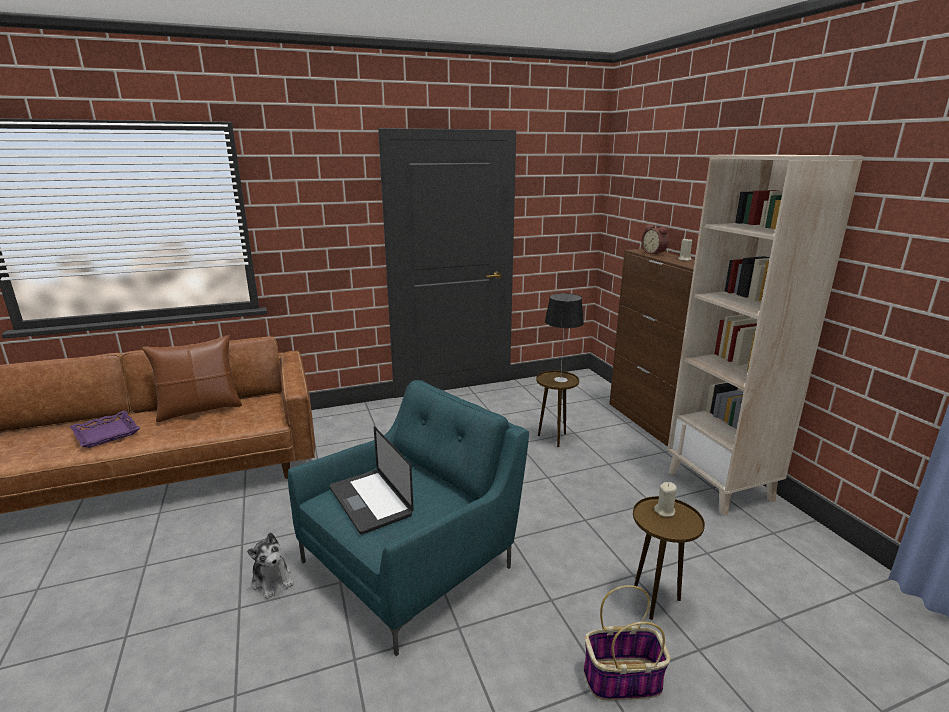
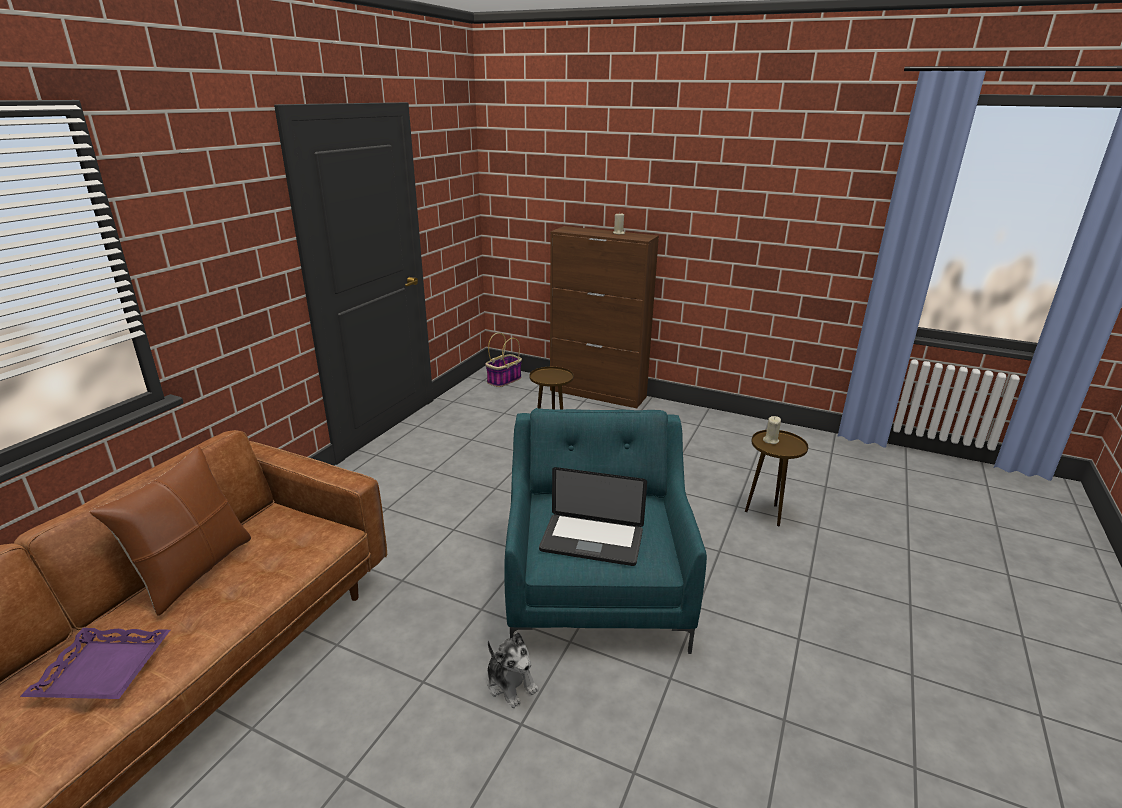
camera: 45 degrees left, 5 degrees up
(272, 580) = (511, 683): plush toy -> plush toy turned 45 degrees clockwise
(560, 379) = (552, 375): table lamp -> none
(621, 680) = (812, 568): basket -> basket (504, 380)
(654, 253) = (582, 231): alarm clock -> none
(720, 486) = (701, 422): beige bookcase -> none

